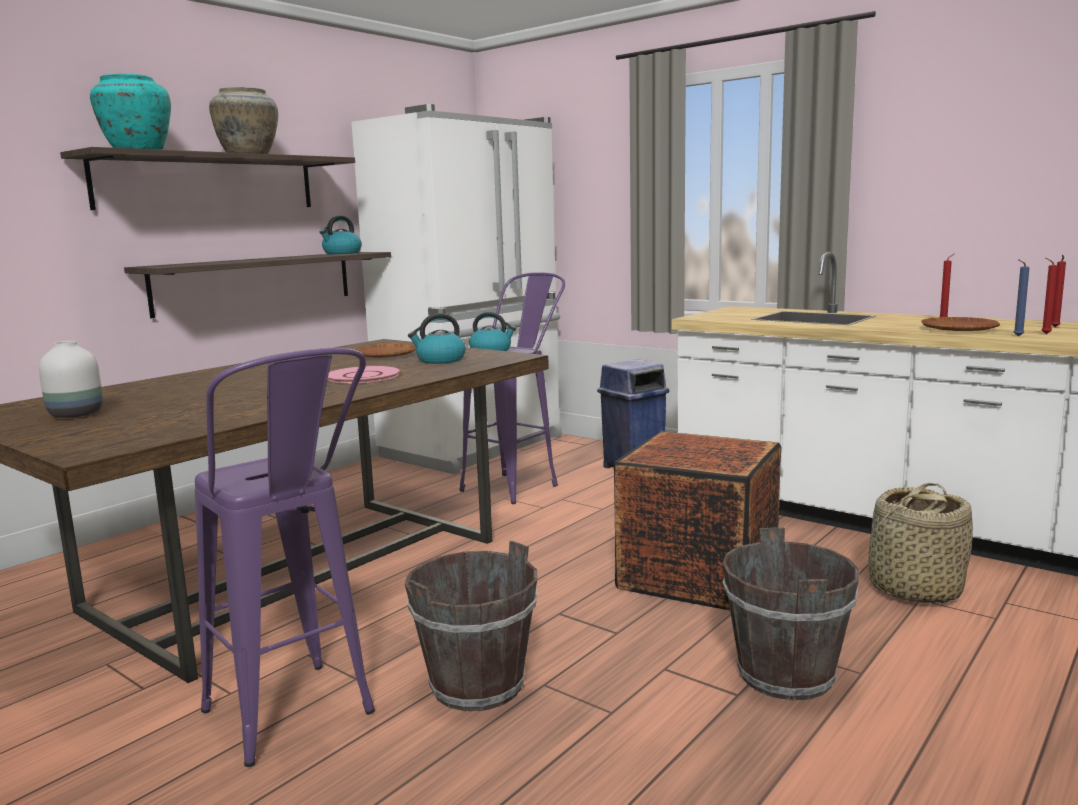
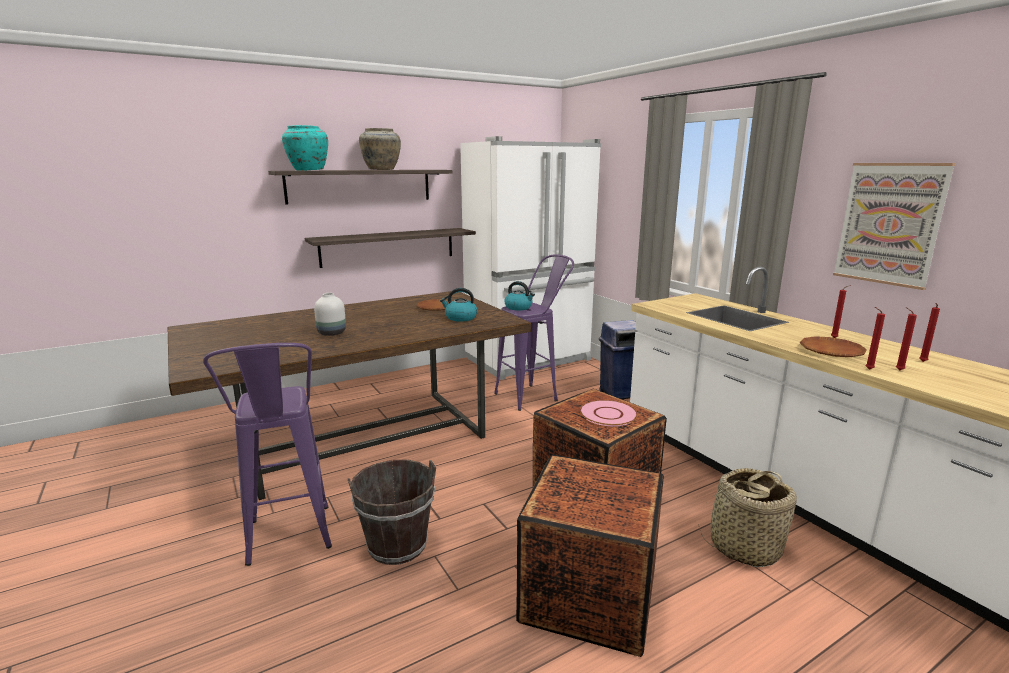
camera: 20 degrees right, 5 degrees up
(74, 415) = (225, 337): white vase -> white vase (331, 333)
(342, 253) = (445, 230): kettle -> none
(362, 376) = (399, 327): pink plate -> pink plate (607, 414)
(784, 675) = (589, 594): brown bucket -> crate
(968, 185) = (889, 224): none -> picture
(1016, 336) = (867, 369): blue candle -> red candle

